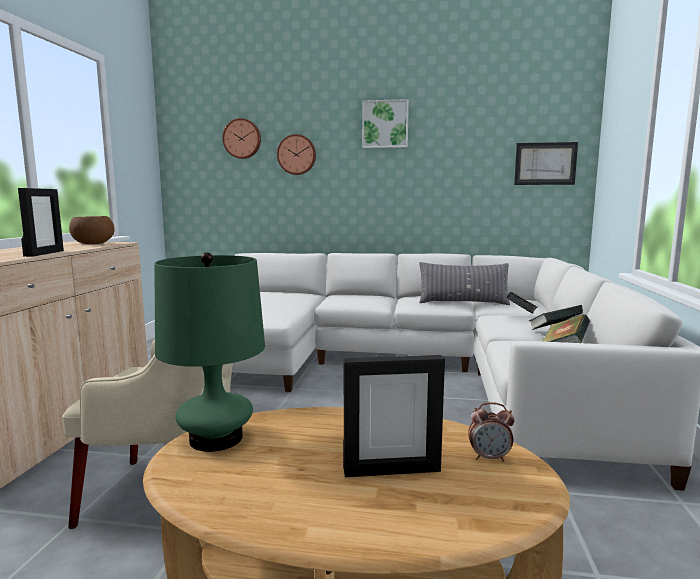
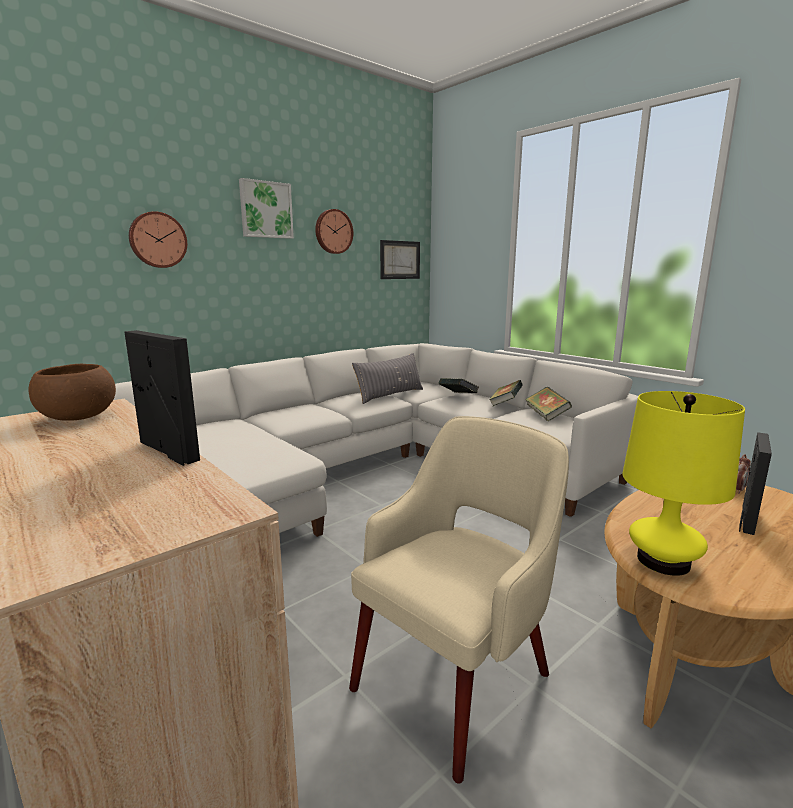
camera: 50 degrees left, 5 degrees up
(216, 438) = (663, 561): green table lamp -> yellow table lamp
(242, 139) = (62, 210): wall clock -> wall clock (333, 231)

